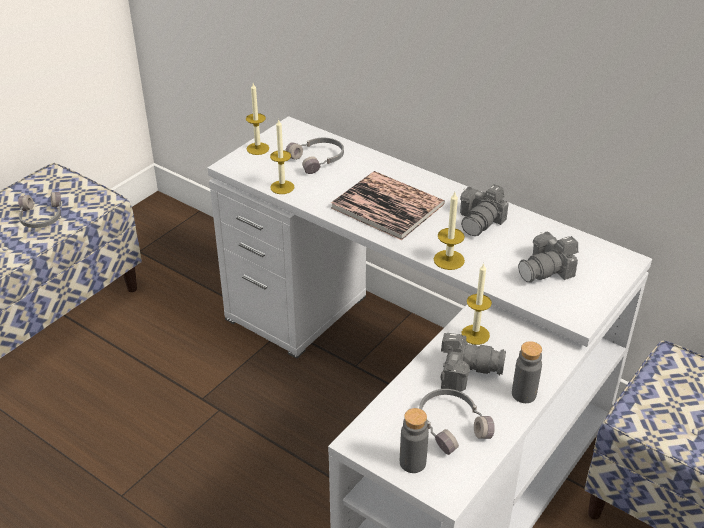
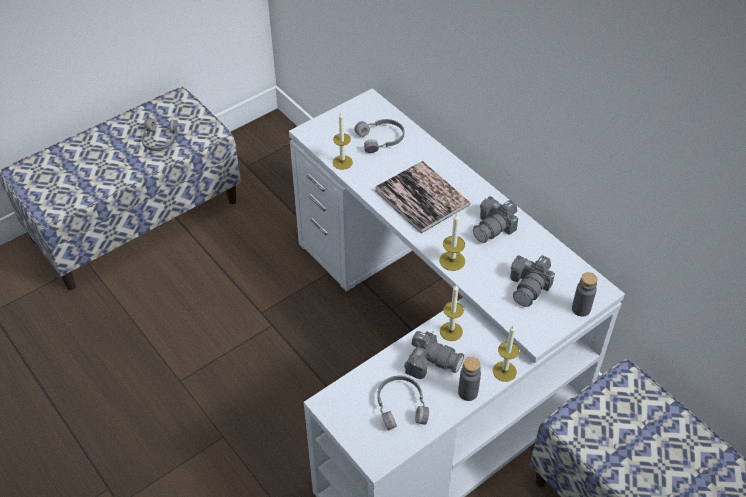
camera: 15 degrees right, 10 degrees up
(258, 148) = (335, 119): candle -> candle (504, 371)
(412, 462) = (360, 430): grey bottle -> grey bottle (581, 309)
(547, 270) = (529, 287): camera -> camera turned 45 degrees counterclockwise

